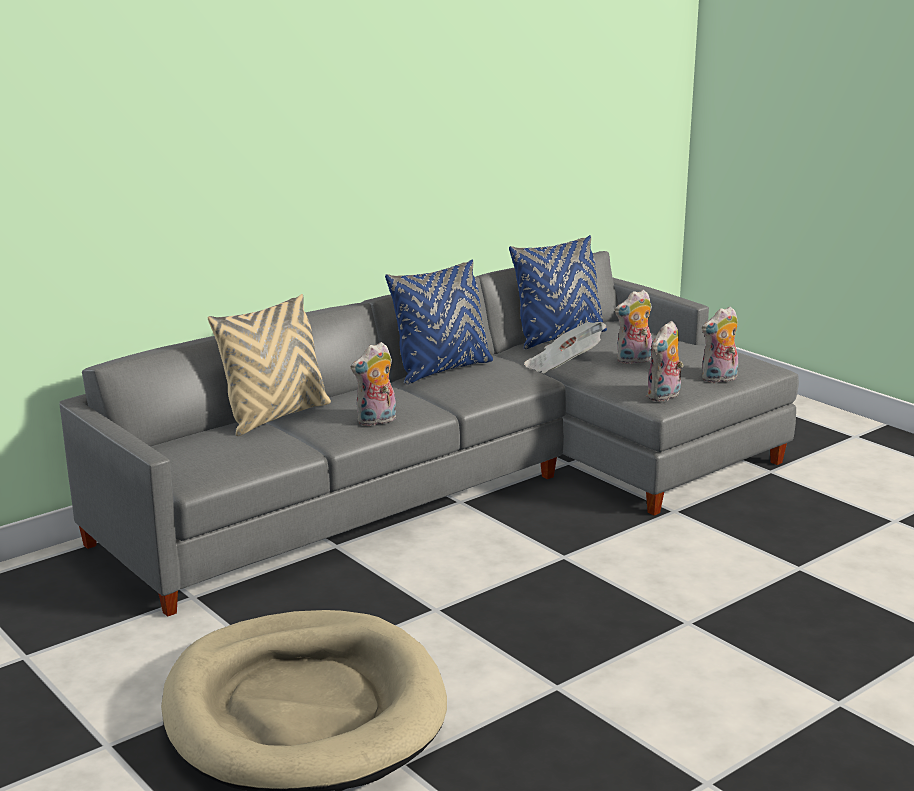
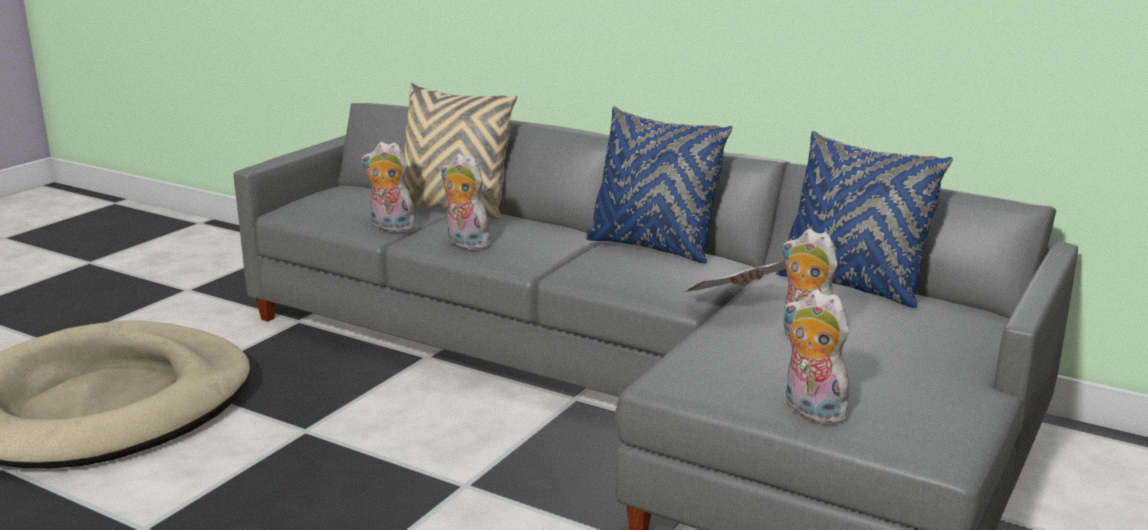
camera: 70 degrees right, 0 degrees up
(664, 396) = (692, 379): plush toy -> plush toy (390, 228)

